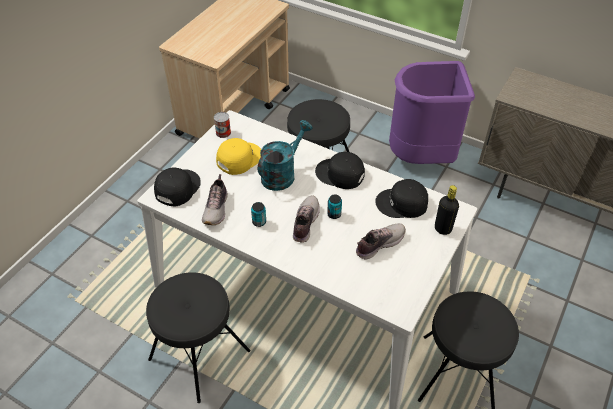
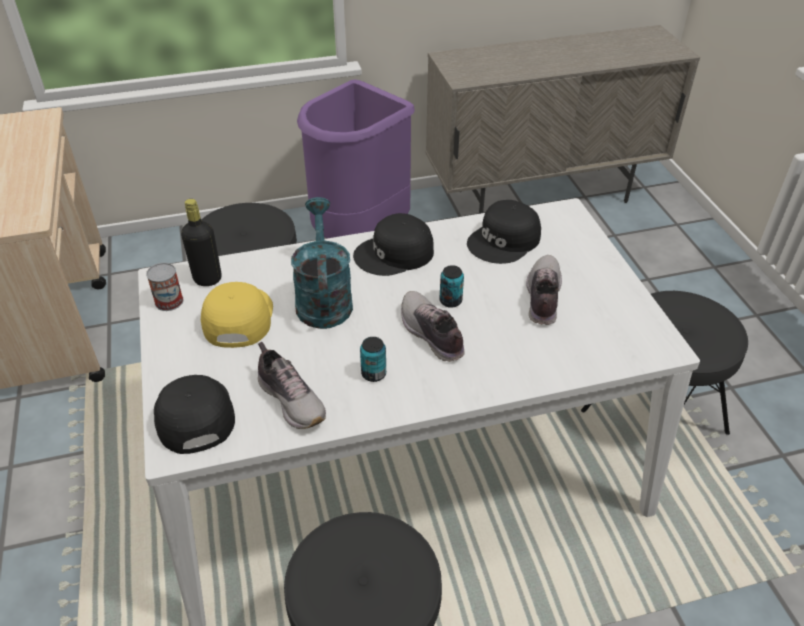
camera: 45 degrees left, 5 degrees down
(443, 228) = (578, 238): black bottle -> black bottle (207, 279)

